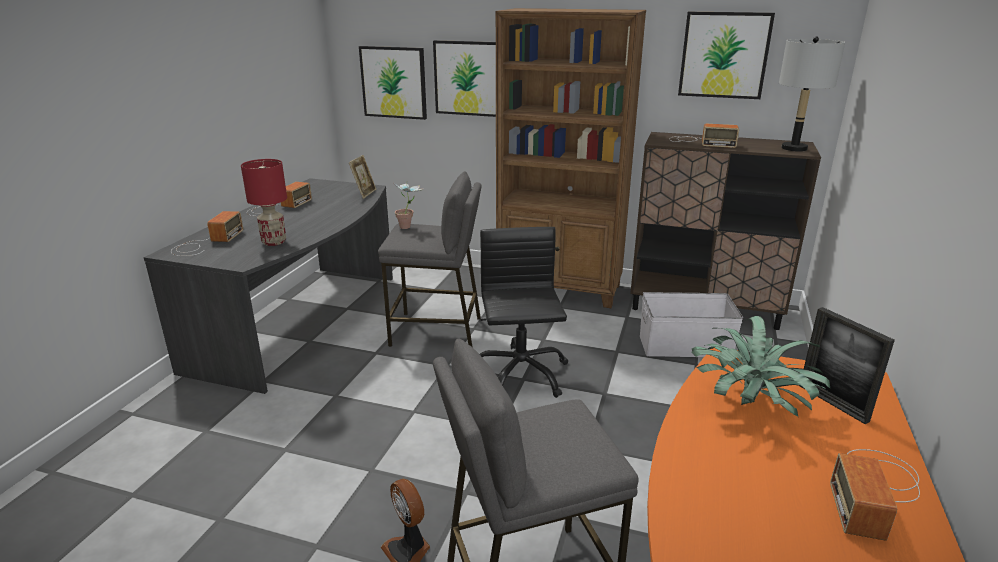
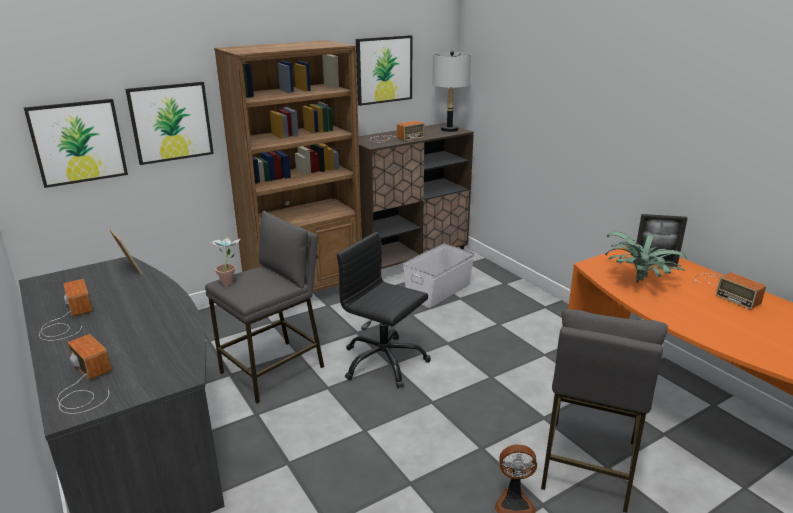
camera: 50 degrees left, 0 degrees up
(273, 242) = (160, 347): red table lamp -> none

